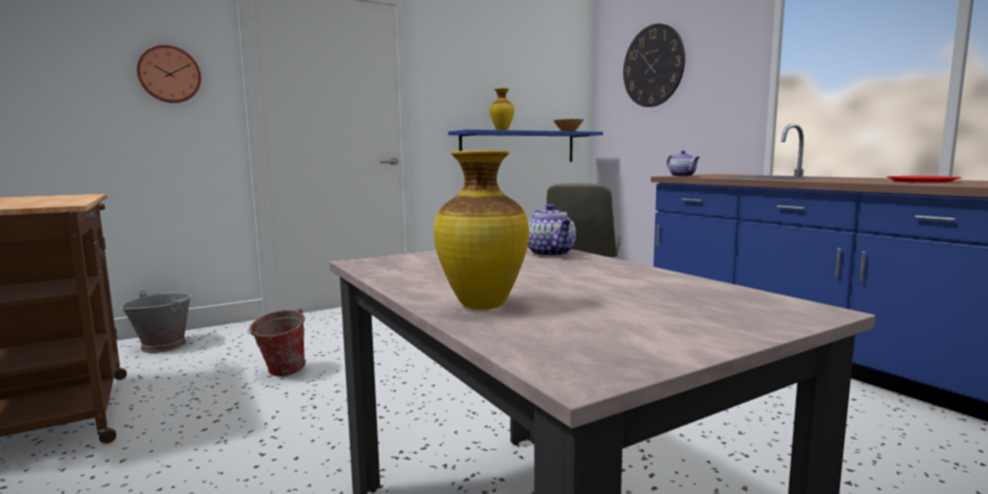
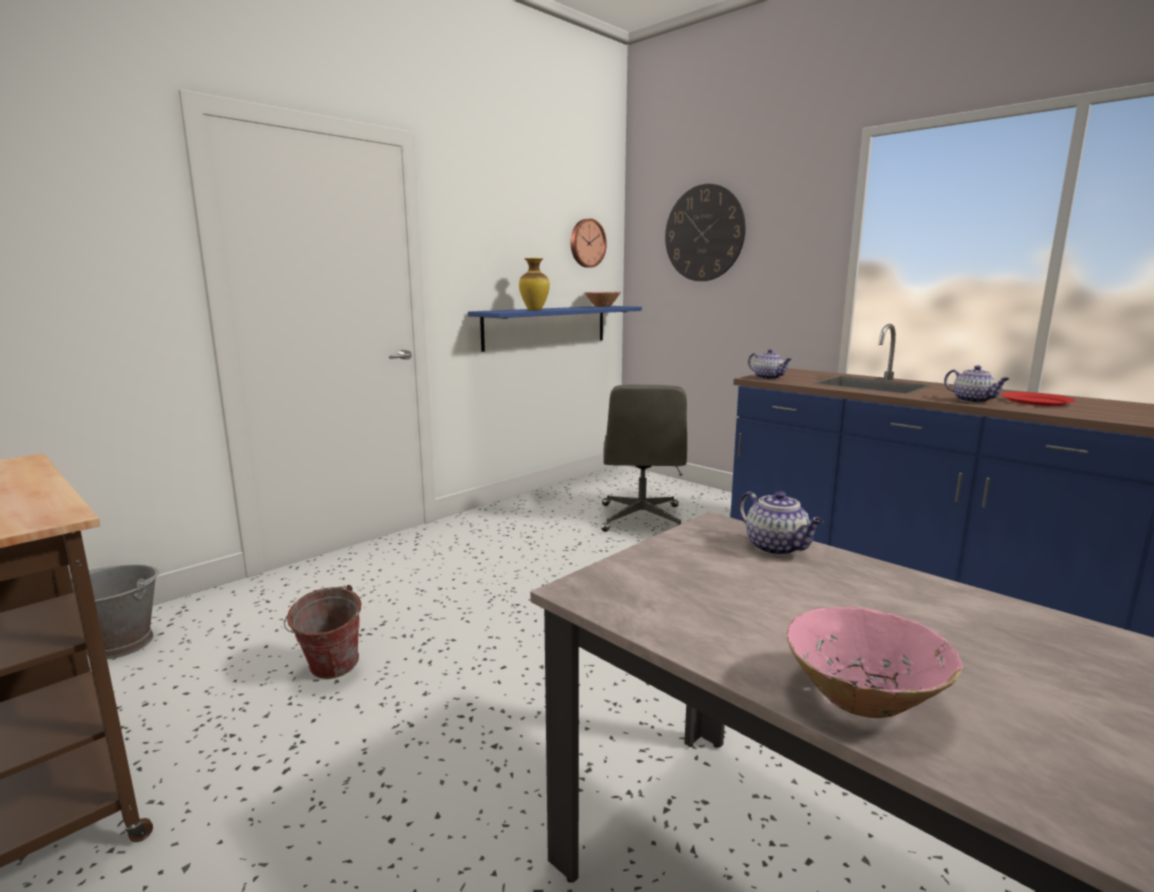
camera: 15 degrees left, 5 degrees up
(169, 74) = (88, 247): wall clock -> wall clock (586, 243)
(480, 306) = (863, 698): vase -> pink bowl
(853, 181) = (973, 401): none -> teapot

